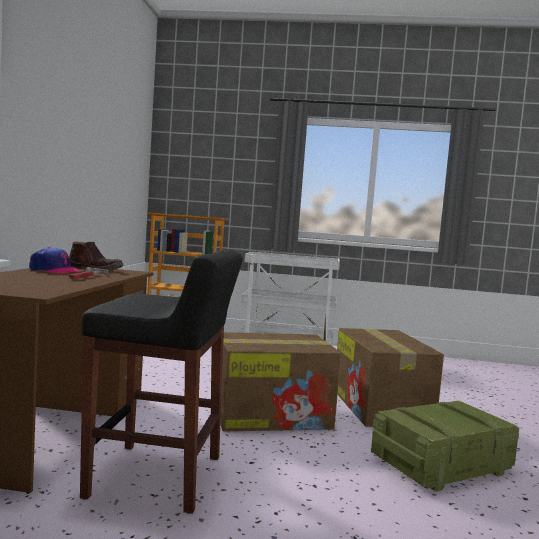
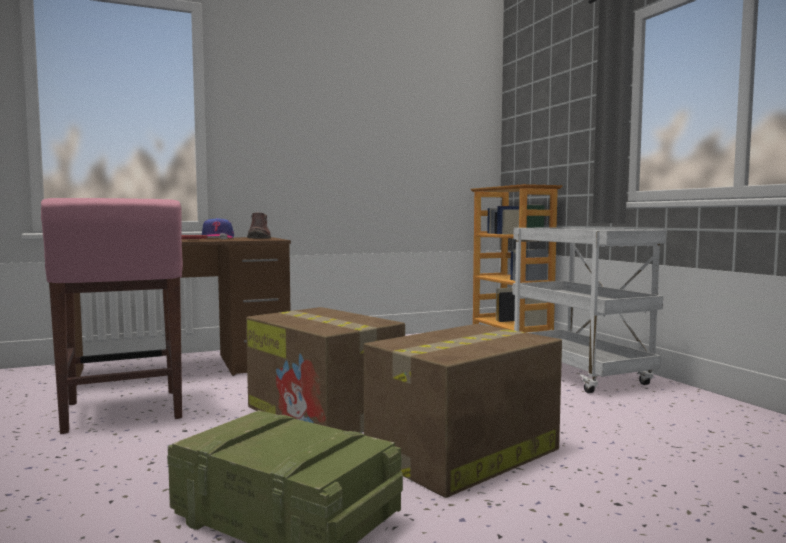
camera: 60 degrees right, 0 degrees up
(158, 477) = (123, 412): black stool -> pink stool

